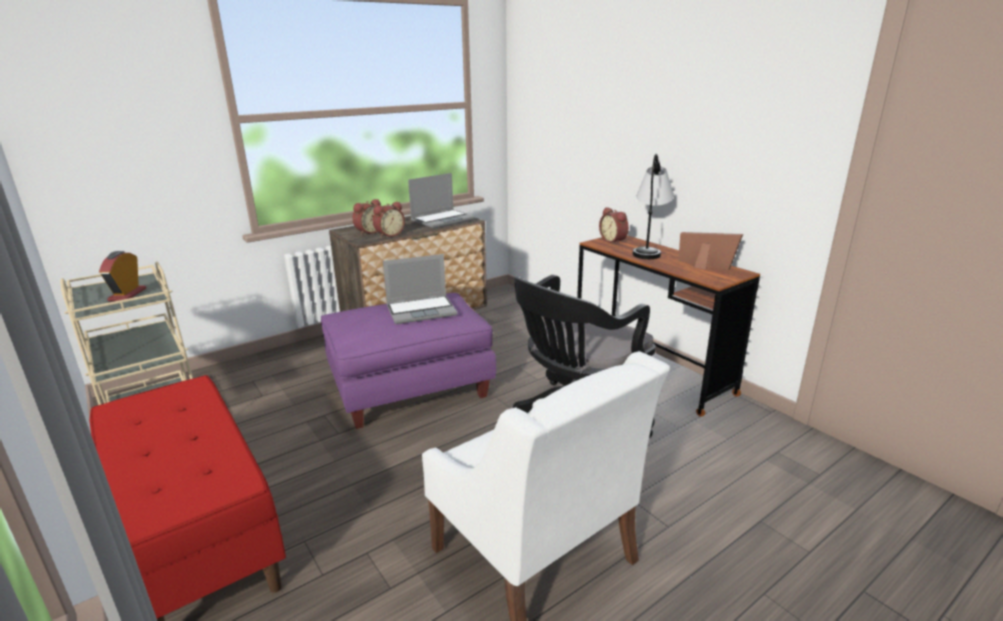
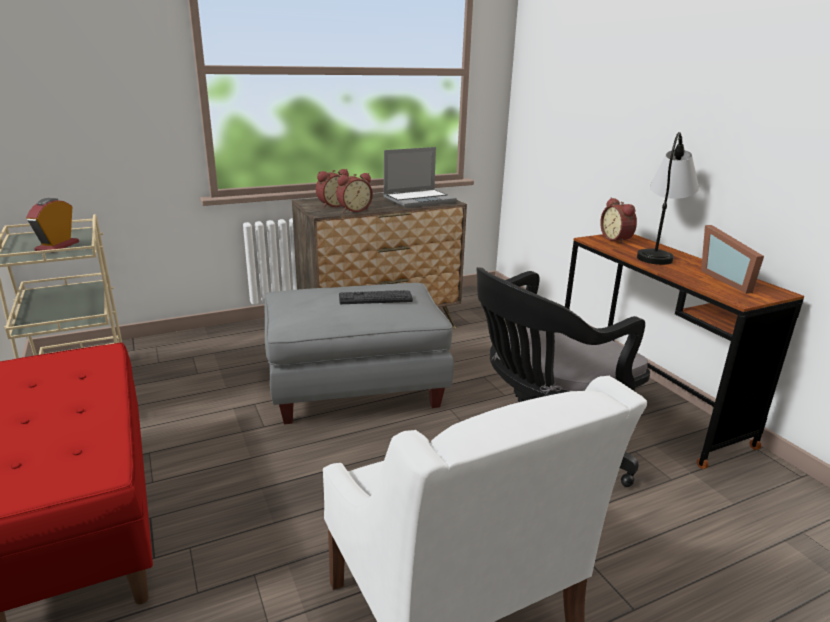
camera: 10 degrees right, 0 degrees up
(411, 388) = (356, 386): purple ottoman -> grey ottoman
(422, 310) = (375, 298): laptop -> keyboard
(704, 266) = (729, 279): picture frame -> picture frame turned 150 degrees counterclockwise

